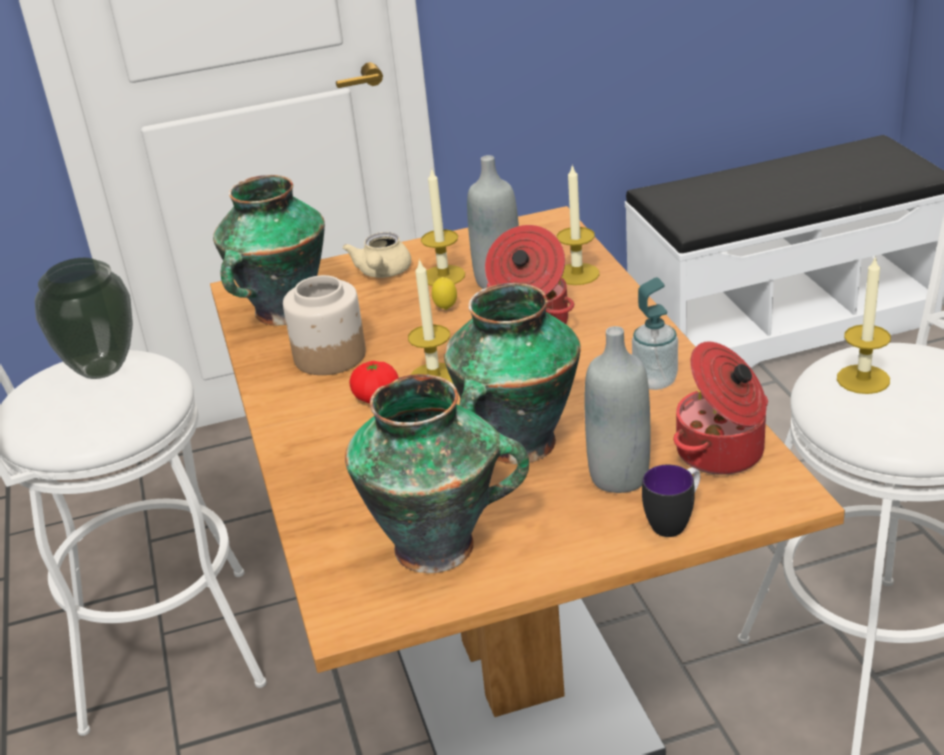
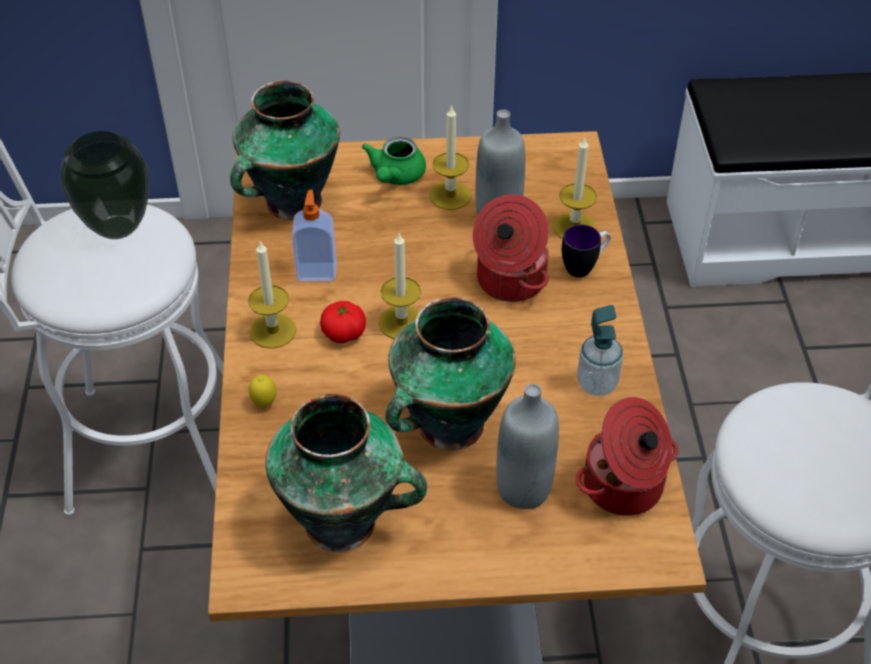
camera: 10 degrees right, 15 degrees up
(329, 356) = (317, 271): jar -> soap dispenser
(382, 273) = (395, 177): beige teapot -> green teapot
(446, 309) = (438, 240): lemon -> lemon (264, 403)
(674, 522) = (552, 555): mug -> mug (584, 266)
(863, 379) = (790, 431): candle -> candle (273, 331)

